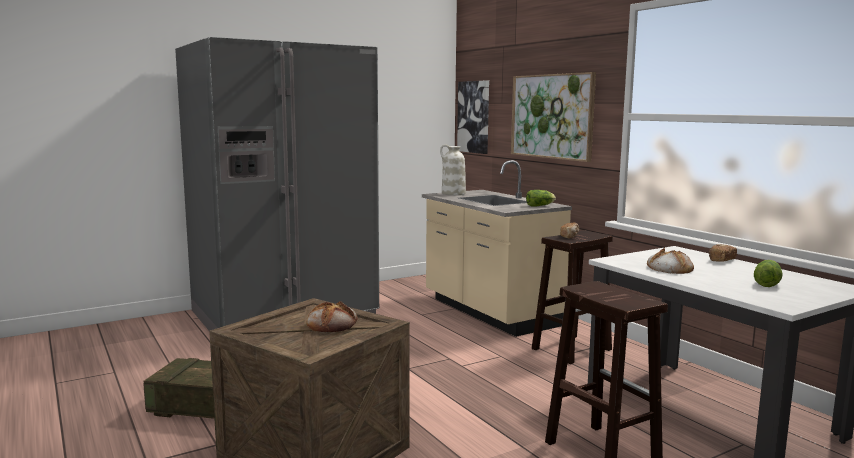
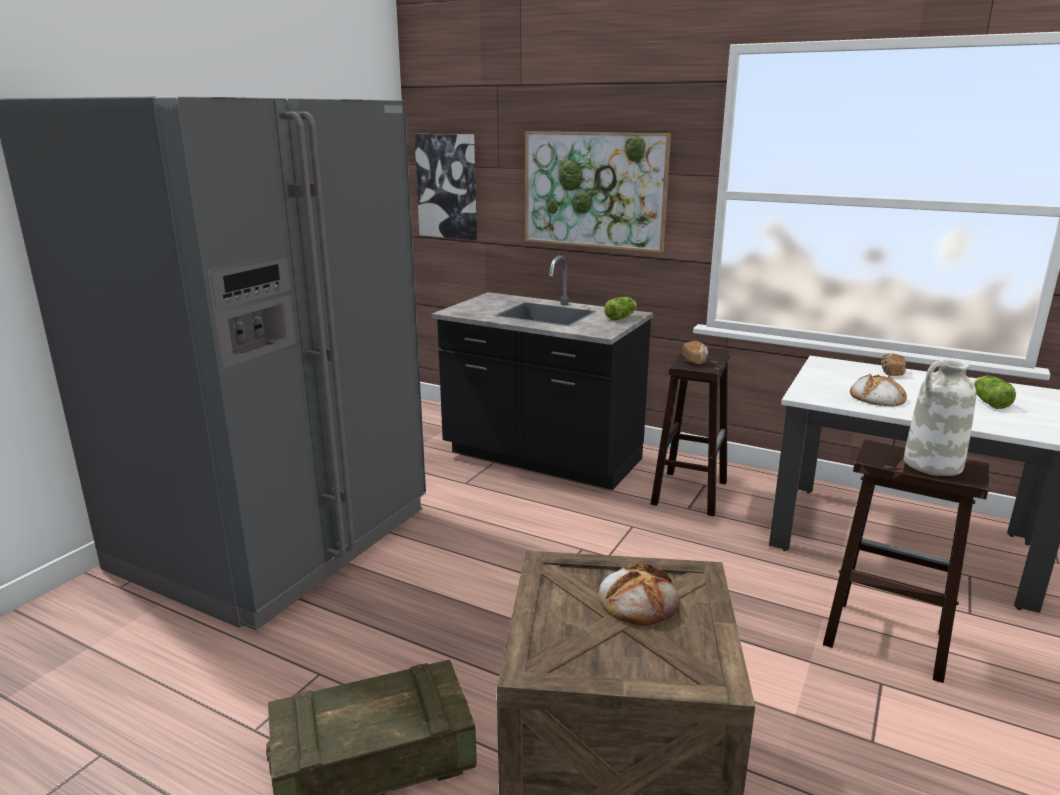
camera: 30 degrees left, 10 degrees up
(453, 193) = (471, 307): white vase -> white vase (932, 465)
(489, 312) = (541, 459): beige counter -> black counter

